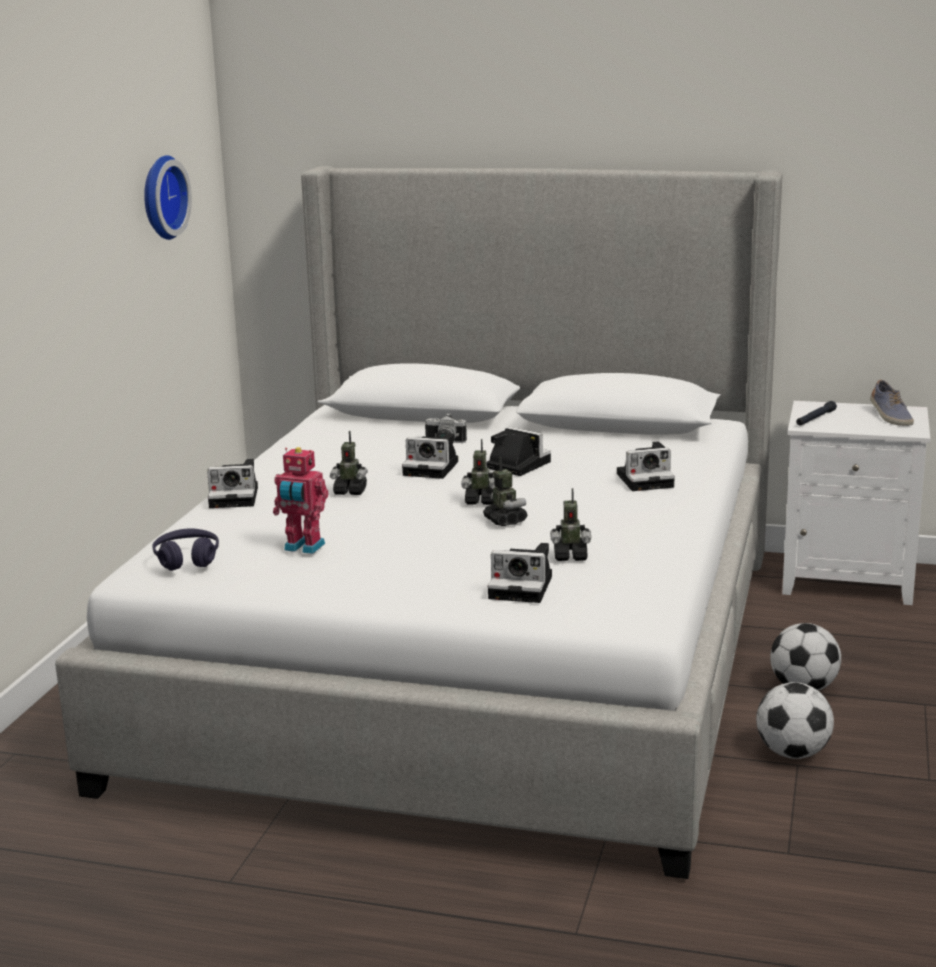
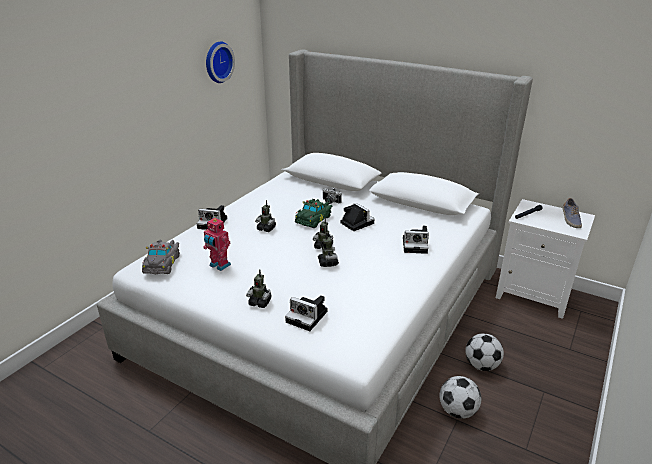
camera: 15 degrees right, 10 degrees up
(187, 559) = (163, 263): purple headphones -> grey toy car
(433, 468) = (314, 219): camera -> green toy car
(570, 556) = (346, 297): toy robot -> toy robot (260, 302)

